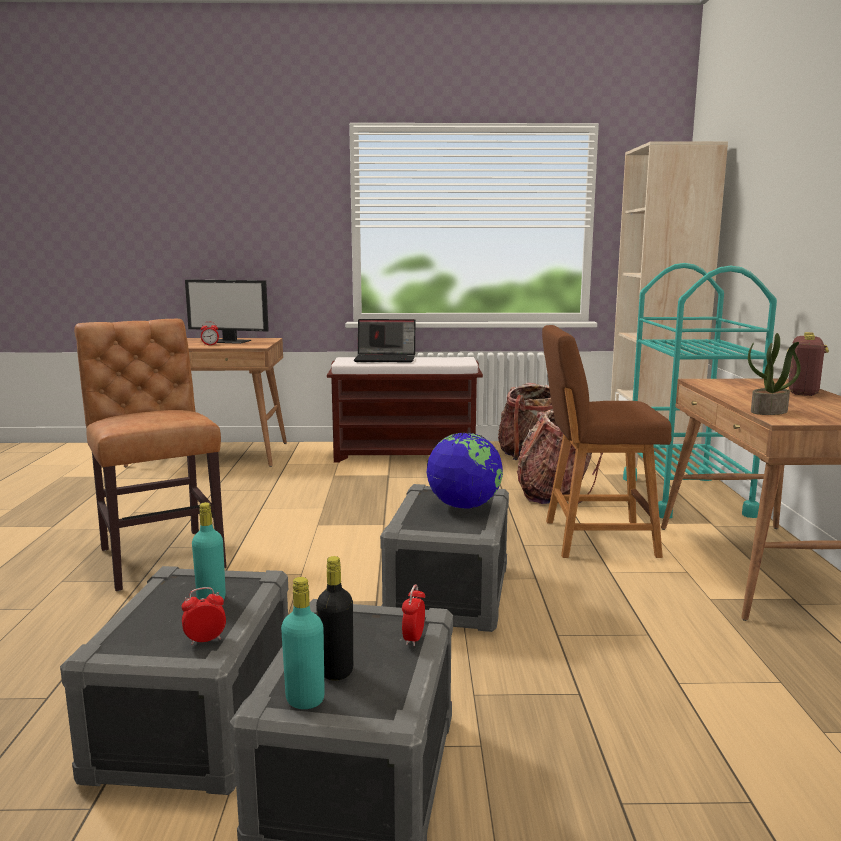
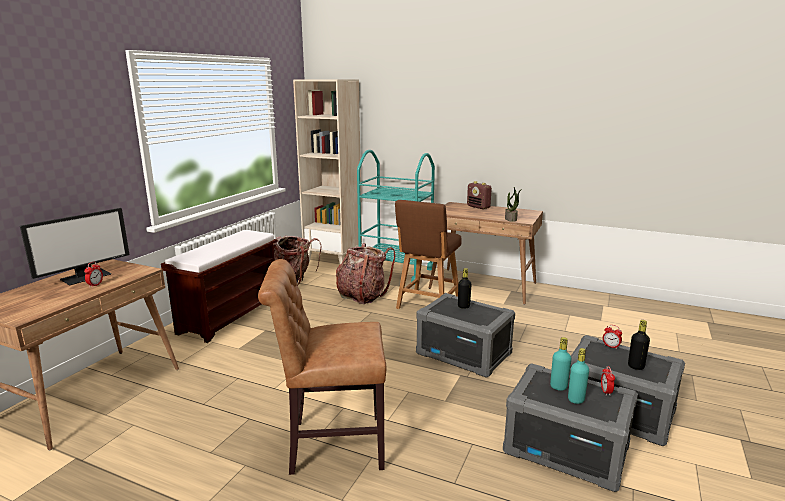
camera: 65 degrees left, 5 degrees up
(305, 700) = (659, 375): turquoise bottle -> turquoise bottle (576, 399)
(386, 359) = (209, 248): laptop -> none
(464, 506) = (463, 306): globe -> black bottle

